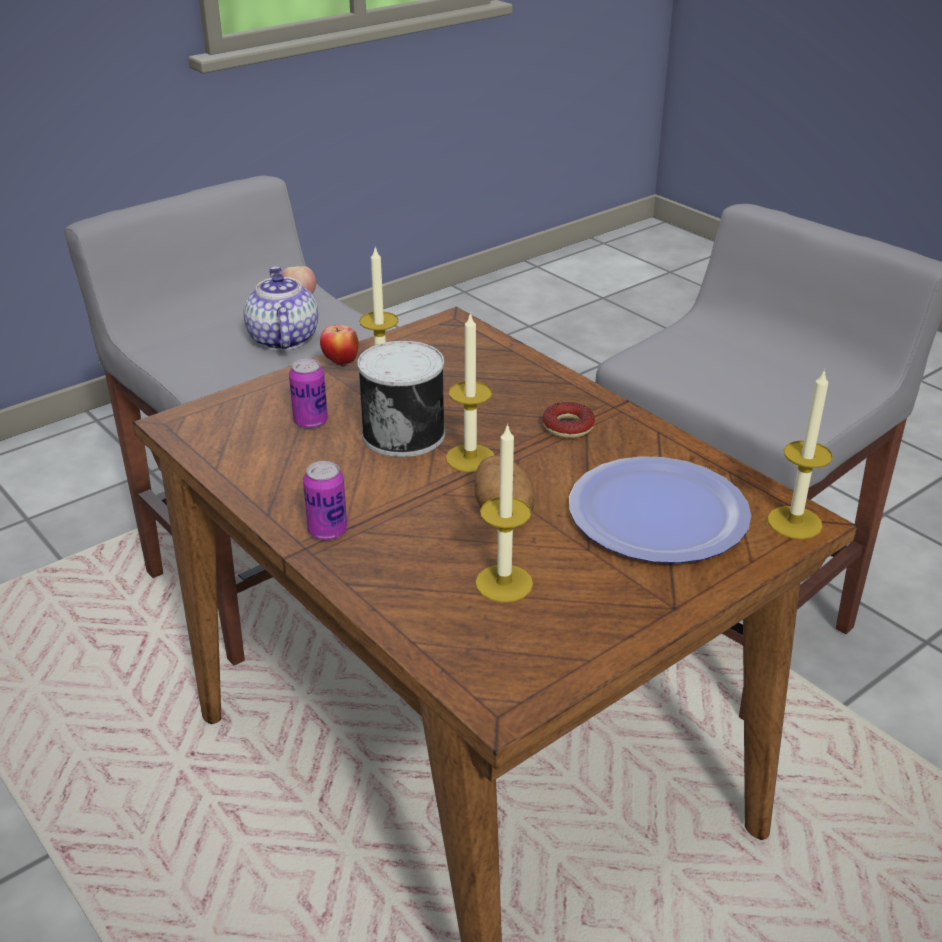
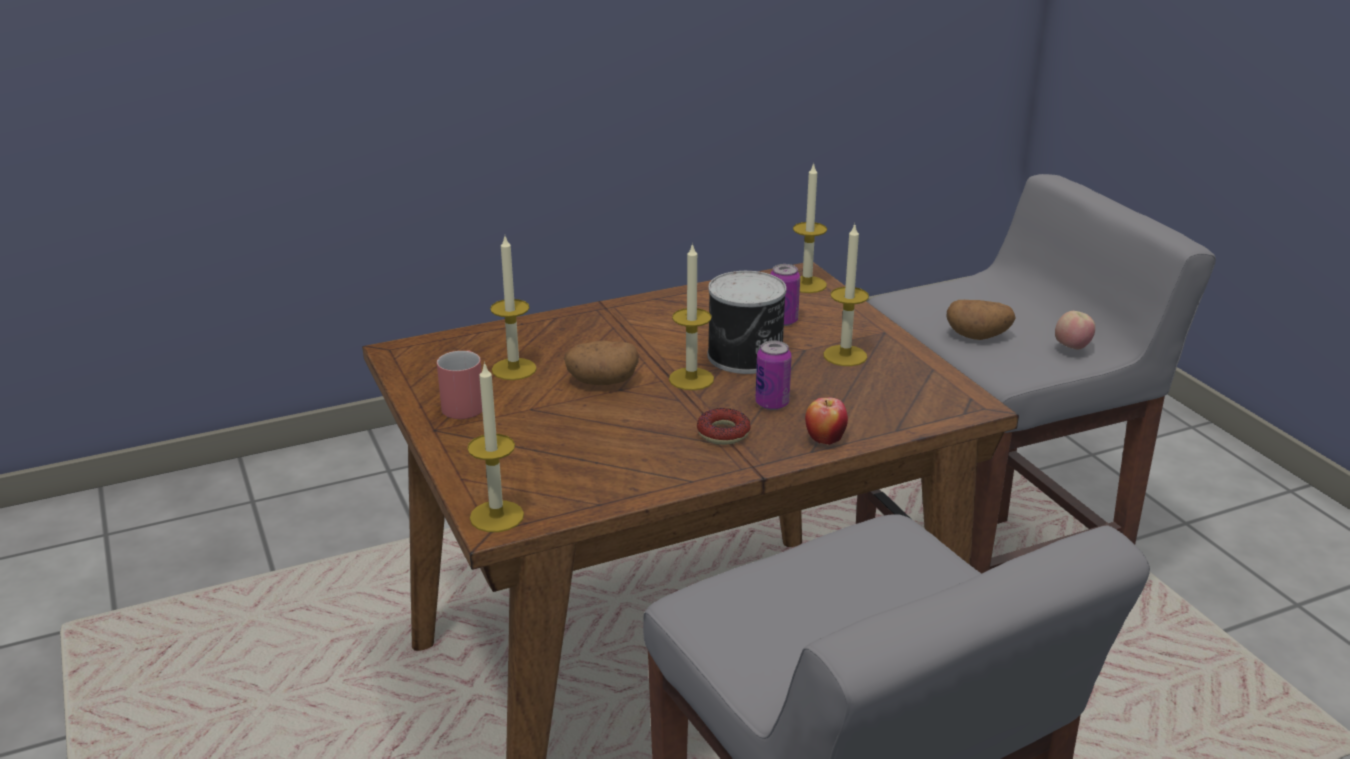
camera: 105 degrees right, 5 degrees down
(208, 417) = (807, 284): none -> candle
(282, 340) = (978, 336): teapot -> potato
(328, 531) = (620, 316): can -> can (772, 403)
(340, 363) = (889, 341): apple -> apple (825, 440)
(603, 600) = (466, 403): none -> red mug
(658, 513) = (557, 449): plate -> none

